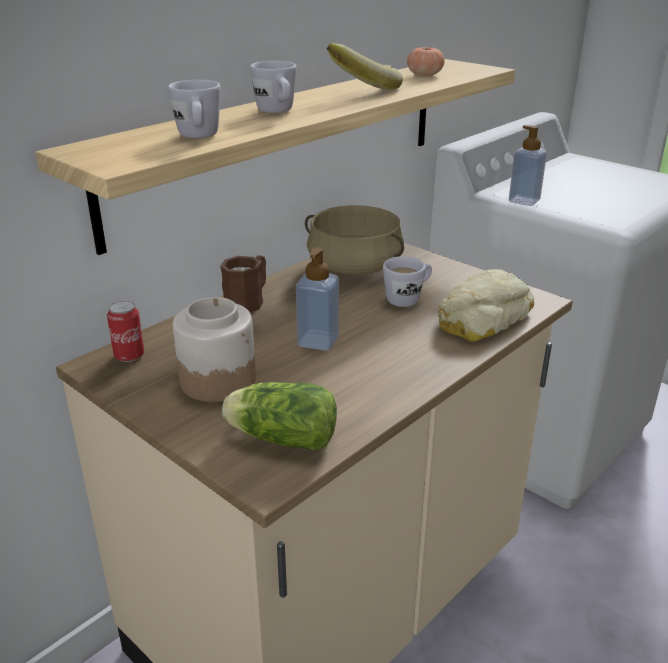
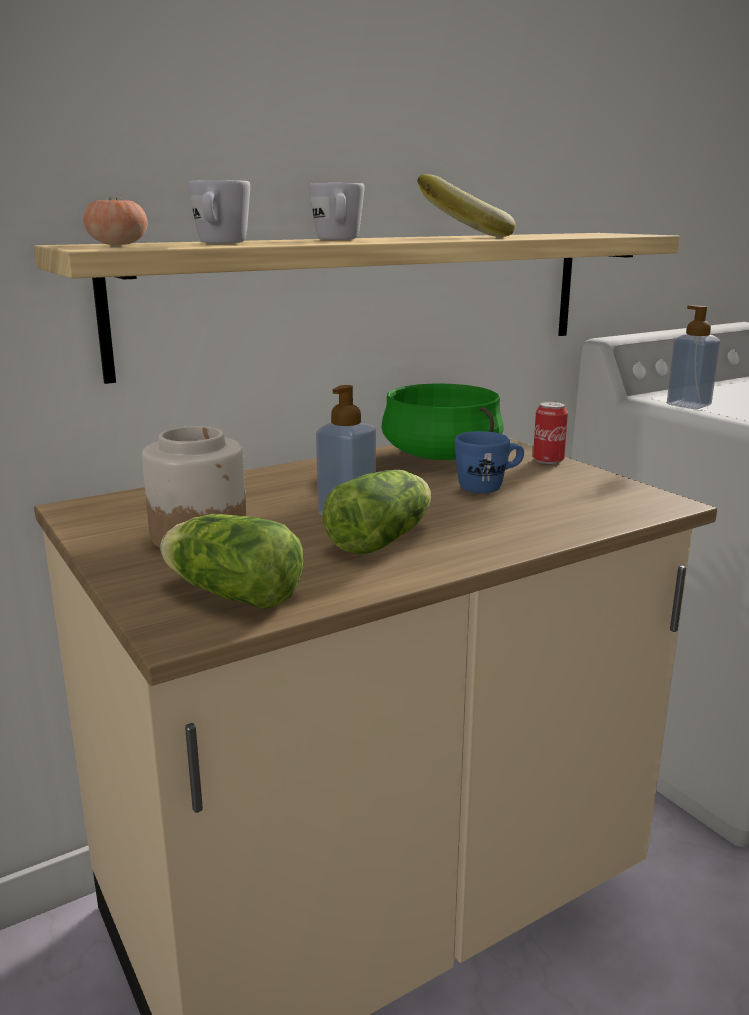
camera: 15 degrees right, 10 degrees down
(129, 355) = (119, 504): can -> can (548, 460)
(249, 300) = (292, 472): brown mug -> none
(354, 267) = (440, 455): beige cooking pot -> green cooking pot
(360, 365) = (384, 539): none -> lettuce
(408, 299) = (489, 487): white mug -> blue mug
(424, 75) = (556, 234): tomato -> tomato (118, 244)
(481, 317) = (576, 511): bread -> none

